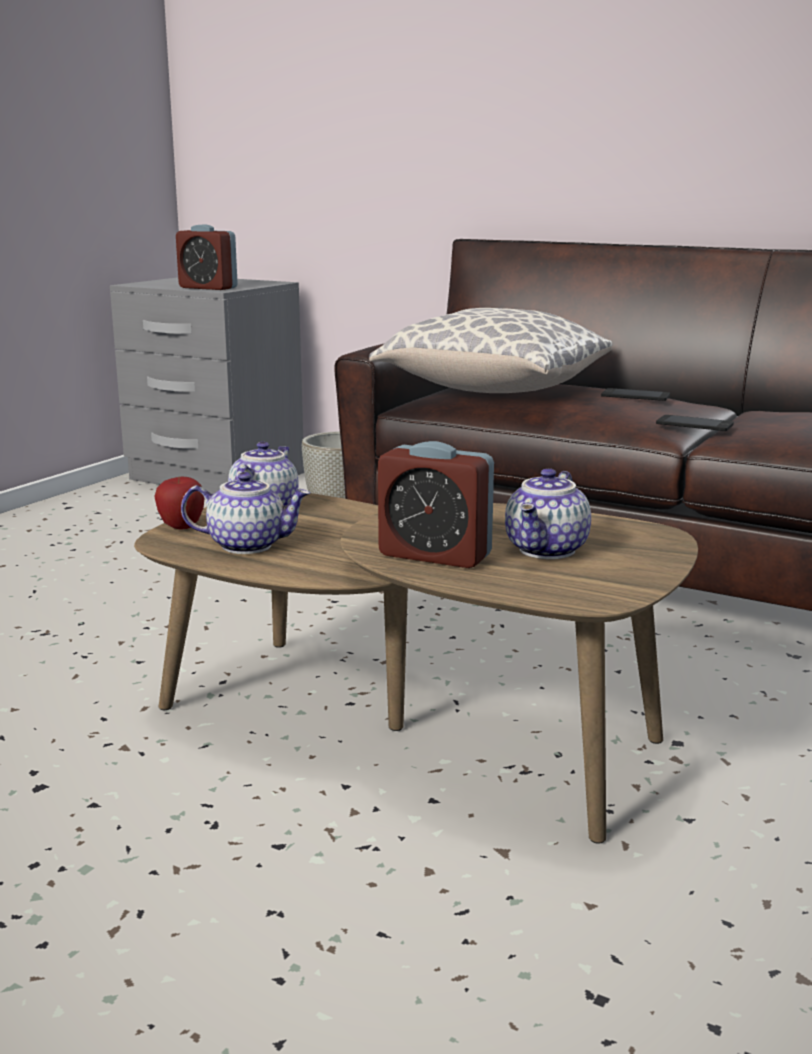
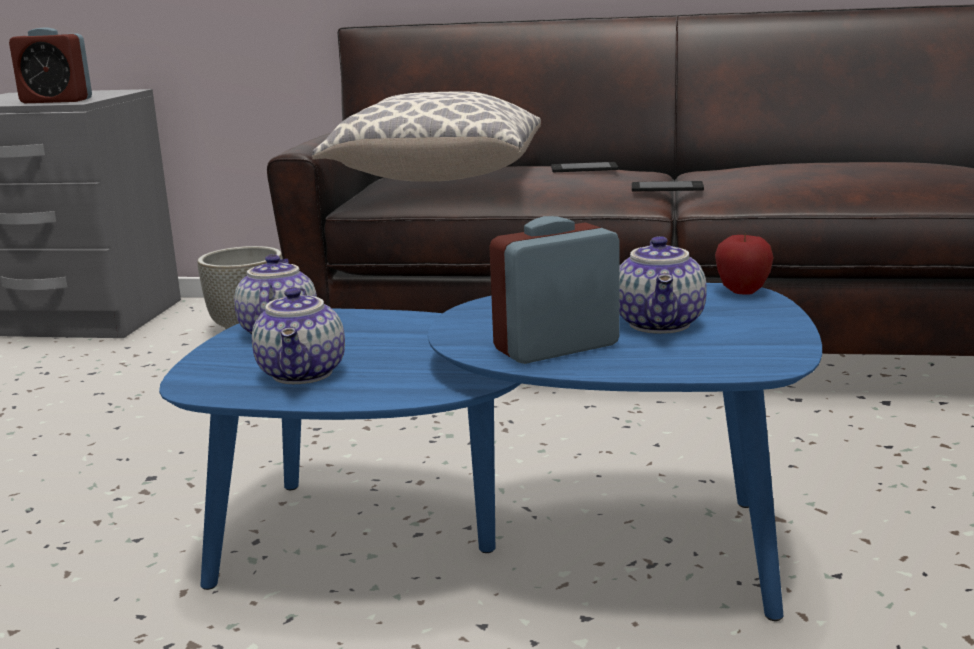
camera: 20 degrees left, 0 degrees up
(181, 527) = (202, 367): apple -> apple (742, 292)
(248, 545) = (304, 374): teapot -> teapot turned 105 degrees clockwise
(407, 727) = (497, 546): brown coffee table -> blue coffee table
(435, 555) = (556, 348): alarm clock -> alarm clock turned 150 degrees clockwise

